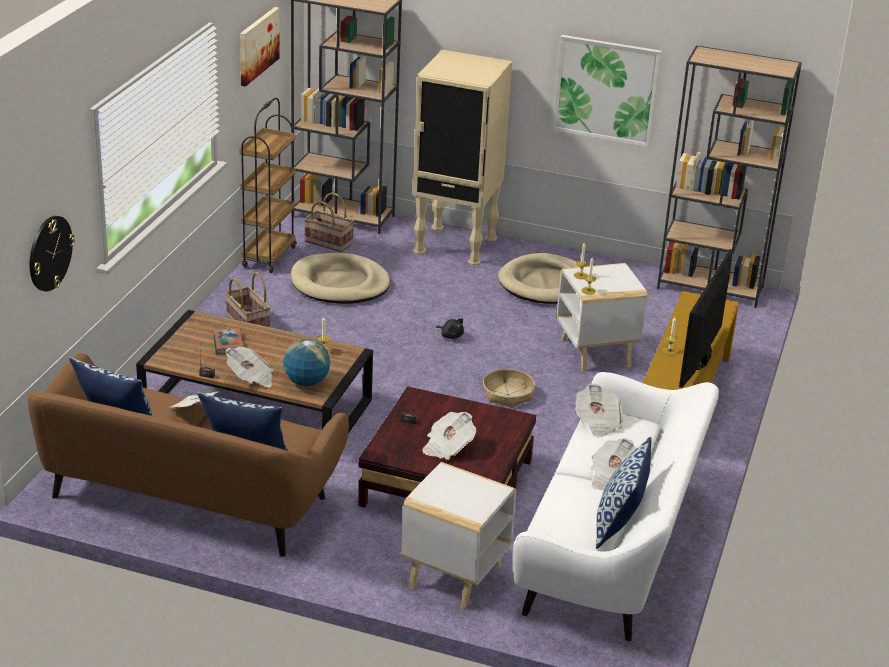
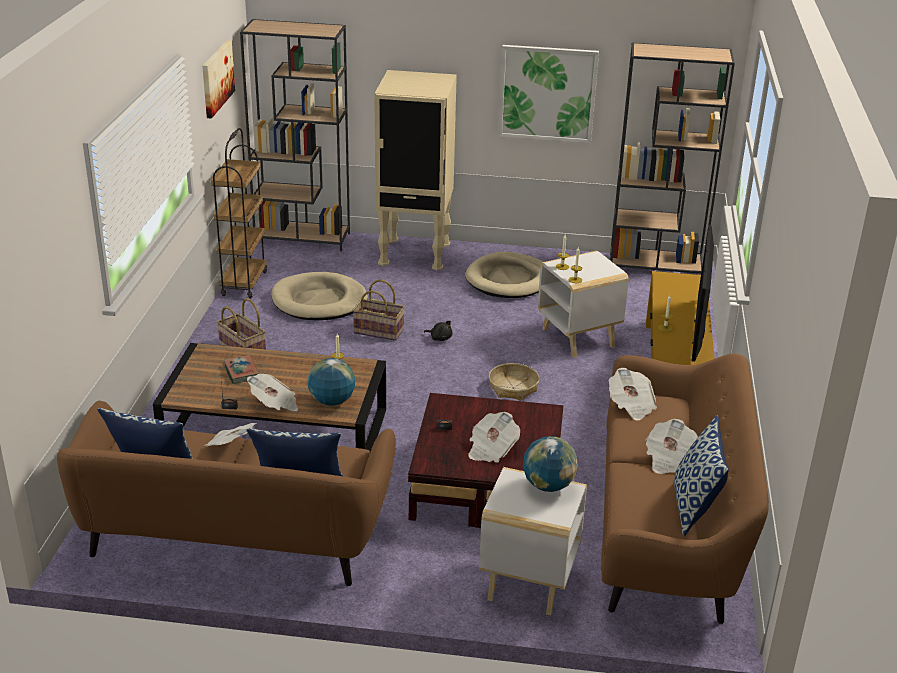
camera: 10 degrees left, 0 degrees up
(49, 253) = (59, 299): wall clock -> none
(329, 242) = (297, 263): basket -> basket (379, 331)
(477, 484) = (548, 485): none -> globe
(611, 548) = (667, 528): white sofa -> brown sofa

